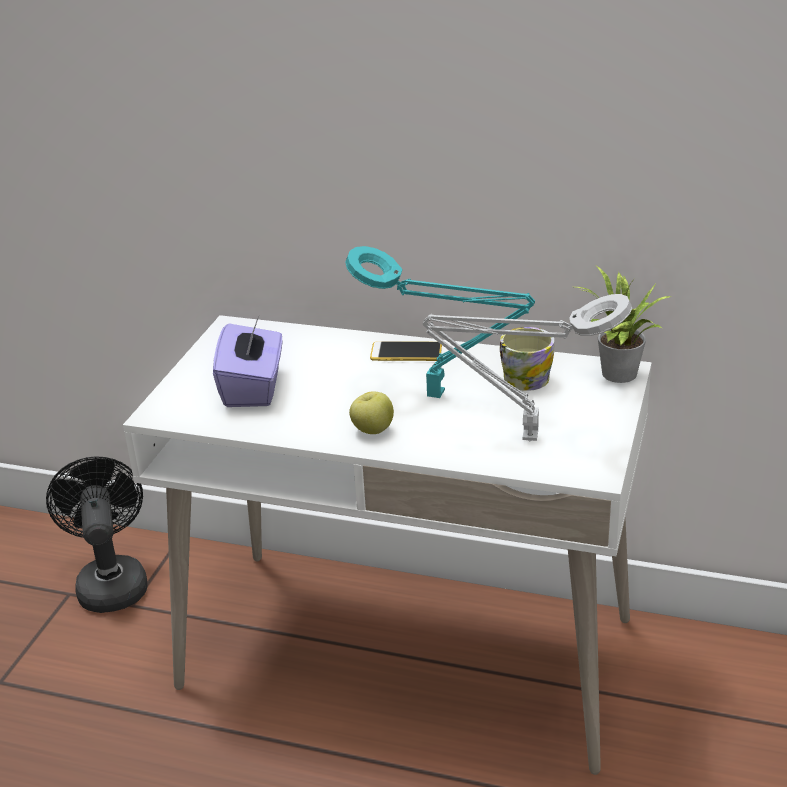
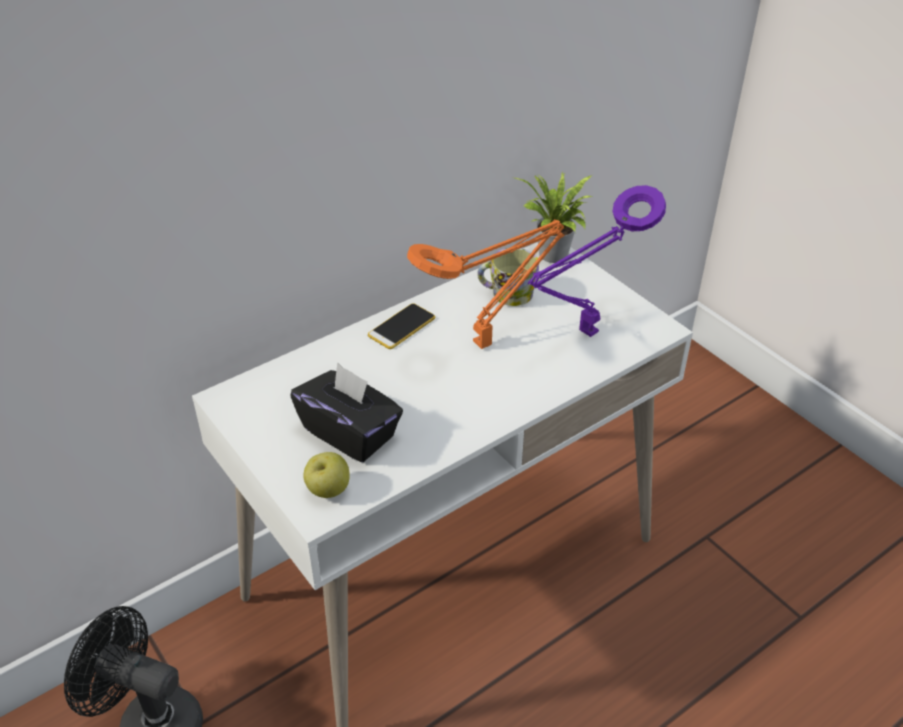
camera: 55 degrees left, 10 degrees up
(253, 388) = (350, 433): purple tissue box -> black tissue box
(372, 430) = (494, 399): apple -> apple (328, 490)
(442, 396) = (487, 342): turquoise table lamp -> orange table lamp
(523, 437) = (584, 335): grey table lamp -> purple table lamp

